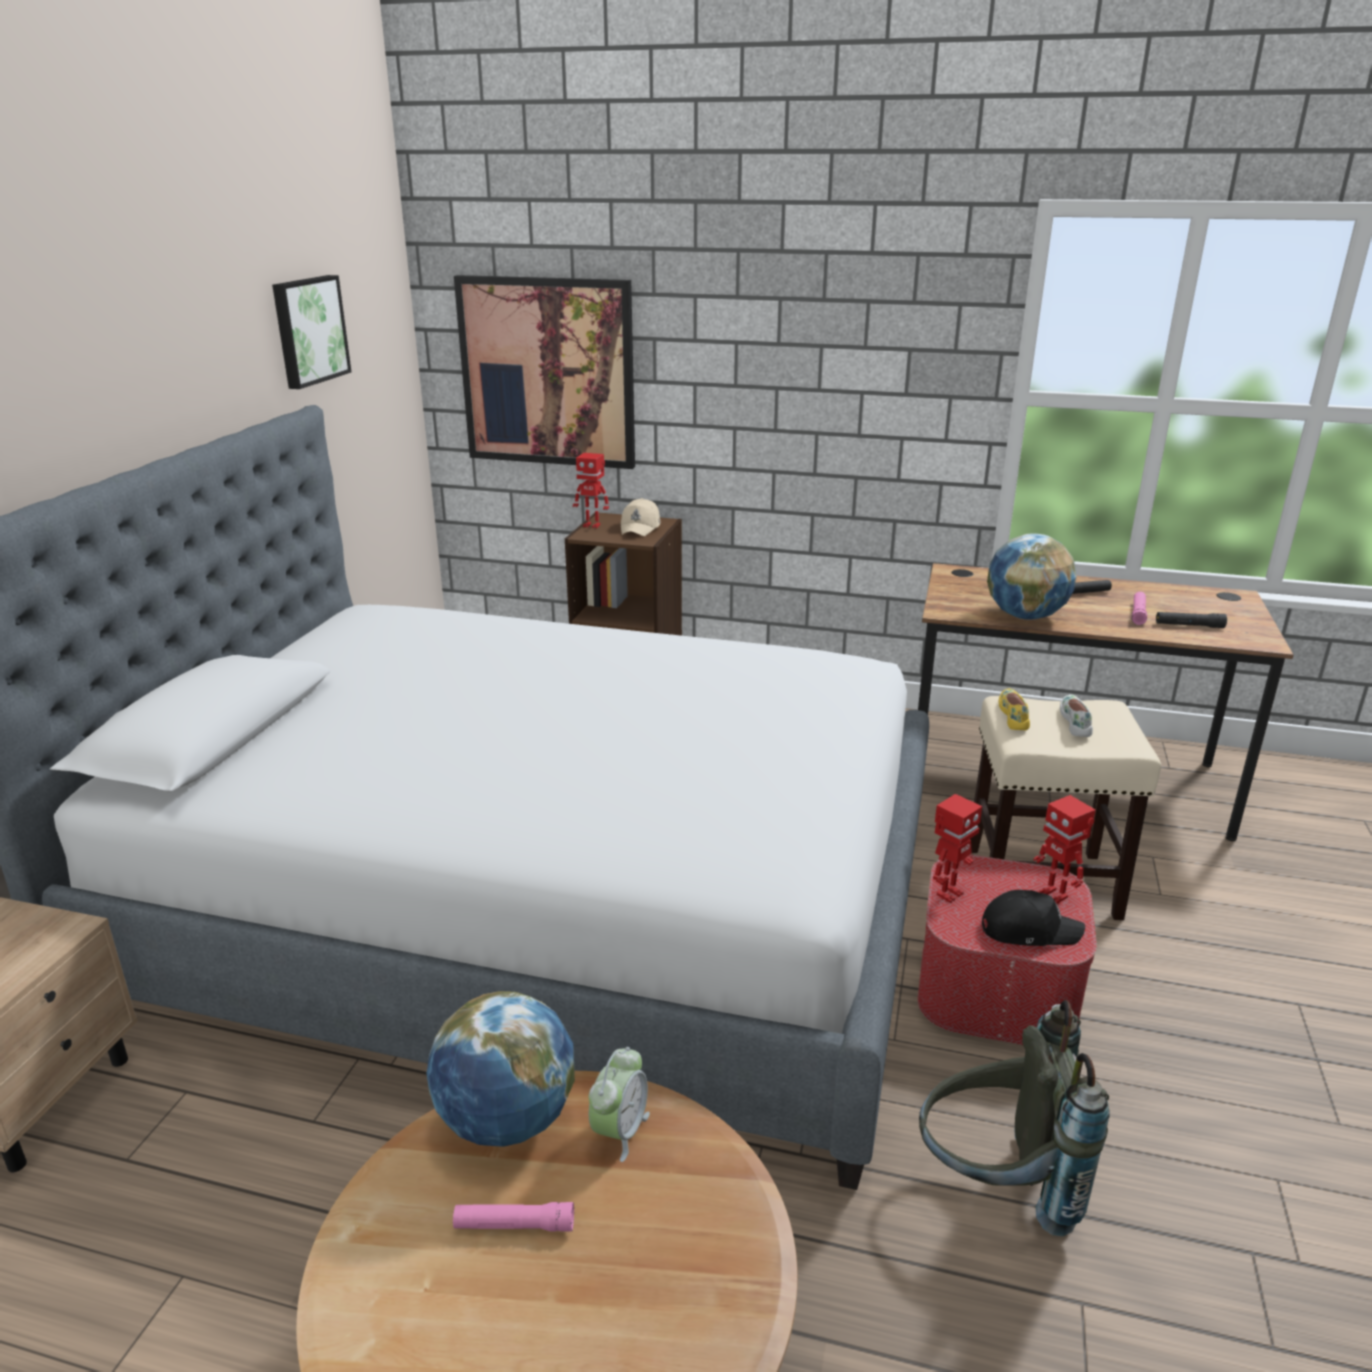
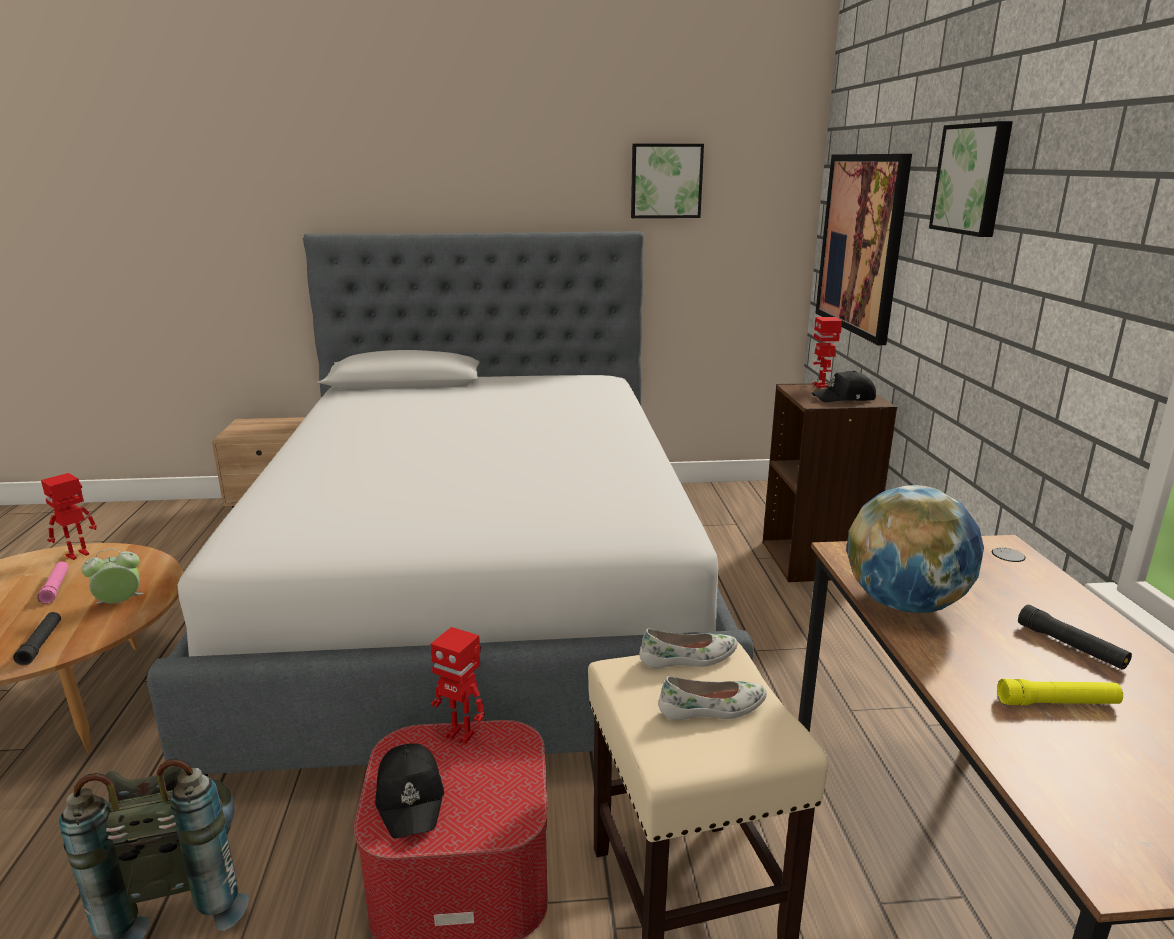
camera: 70 degrees right, 5 degrees down
(507, 1121) = (139, 569): globe -> none
(619, 1131) = (120, 603): alarm clock -> alarm clock turned 150 degrees clockwise
(641, 527) = (845, 398): beige cap -> black cap
(747, 305) = (973, 179): none -> picture
(1014, 715) = (689, 658): yellow shoe -> white shoe
(1055, 895) = (486, 816): toy robot -> toy robot (78, 555)
(1138, 613) = (1057, 703): pink flashlight -> yellow flashlight
(1189, 625) = (1075, 761): black flashlight -> black flashlight (41, 644)

